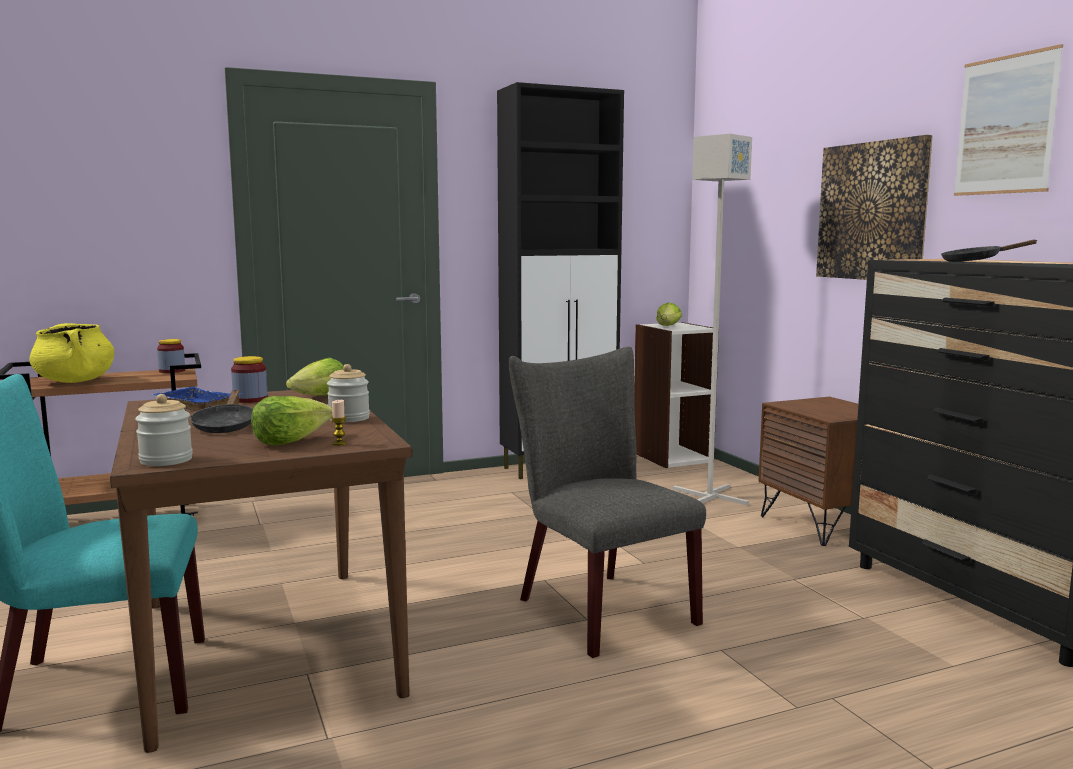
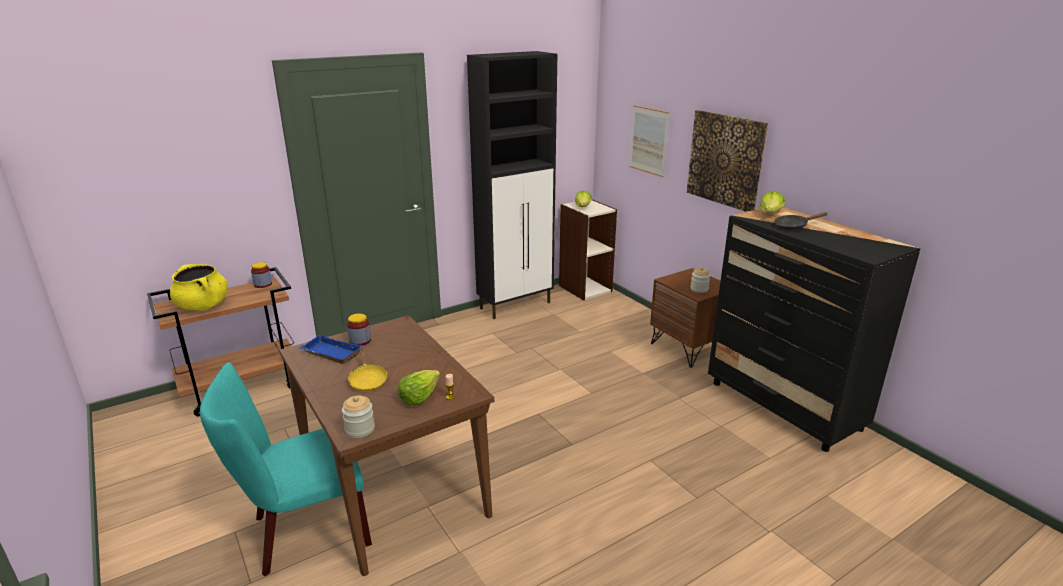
camera: 10 degrees left, 15 degrees up
(225, 426) = (367, 380): black frying pan -> yellow frying pan
(320, 397) = (403, 333): lettuce -> lettuce (770, 214)
(349, 418) = (438, 363): jar -> jar (699, 289)
(597, 607) = (575, 434): grey chair -> none
(709, 497) = (616, 327): grey floor lamp -> none
(1005, 125) = (814, 131): picture -> picture (648, 140)

